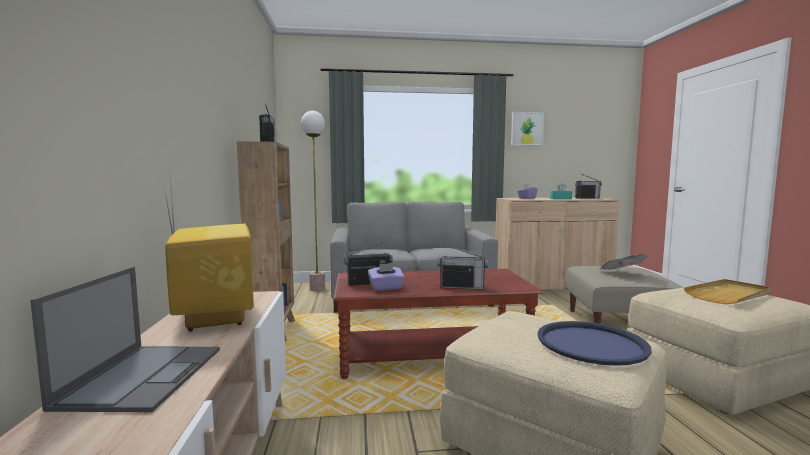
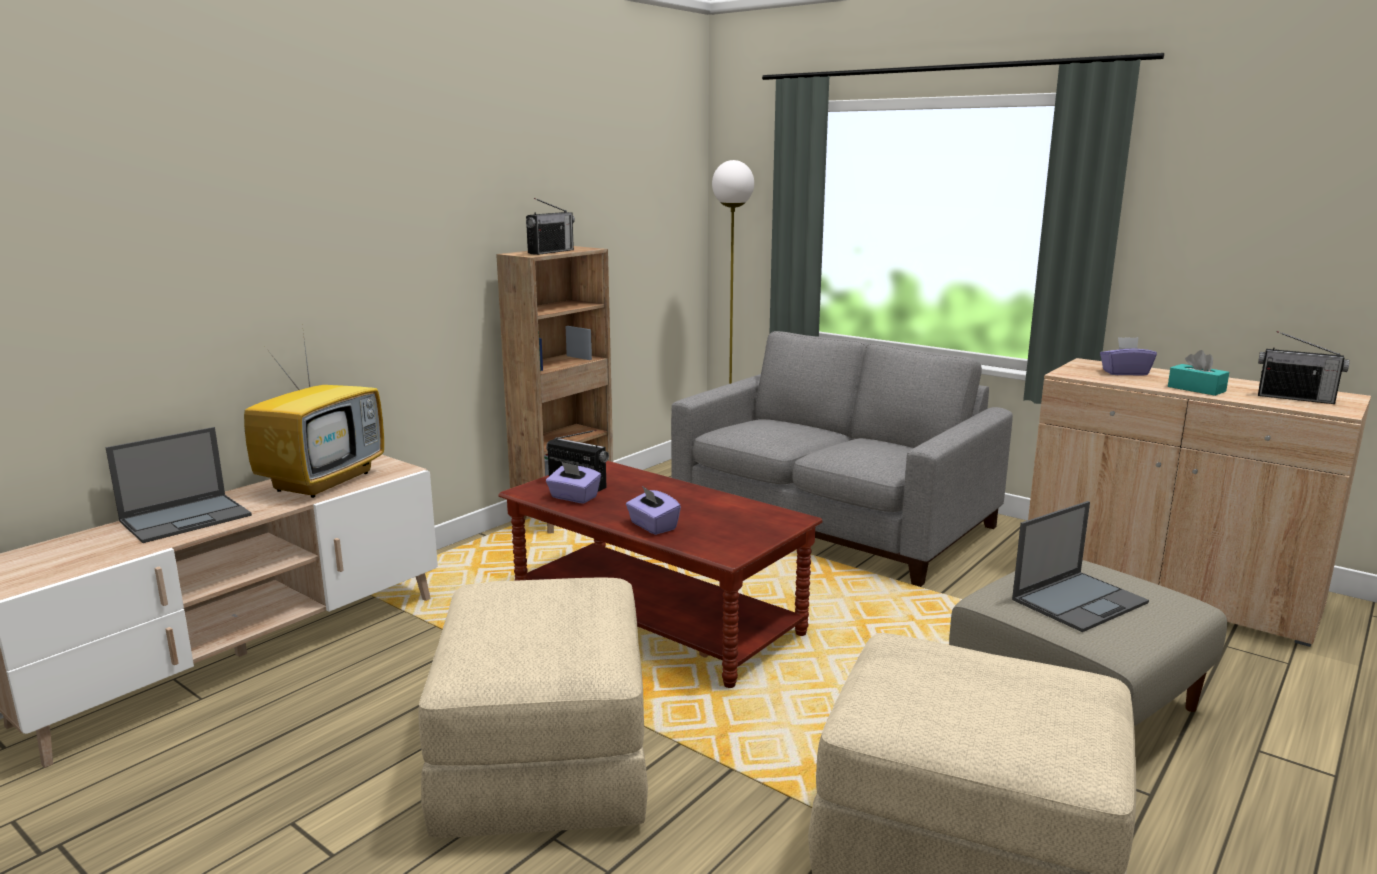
camera: 45 degrees right, 10 degrees up
(462, 287) = (652, 526): radio -> purple tissue box
(527, 128) = (1206, 190): picture -> none
(591, 343) = (542, 644): blue tray -> none
(622, 274) = (1080, 601): newspaper -> laptop
(728, 295) = (1005, 697): beige tray -> none

